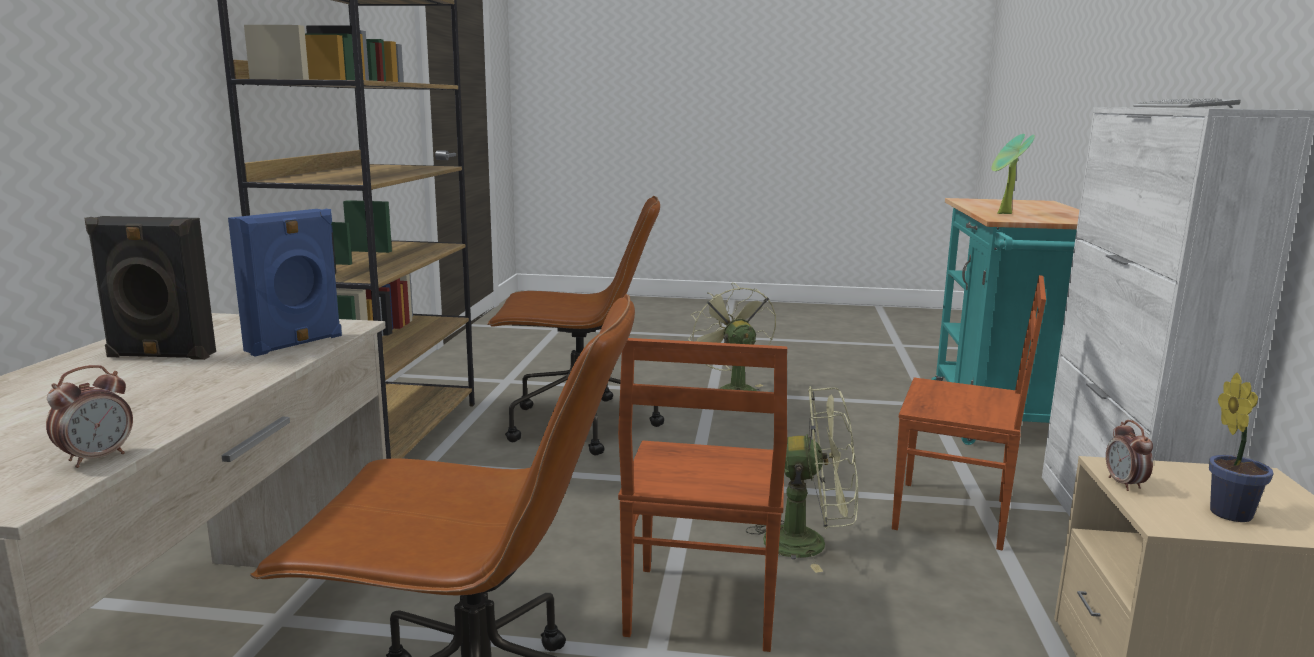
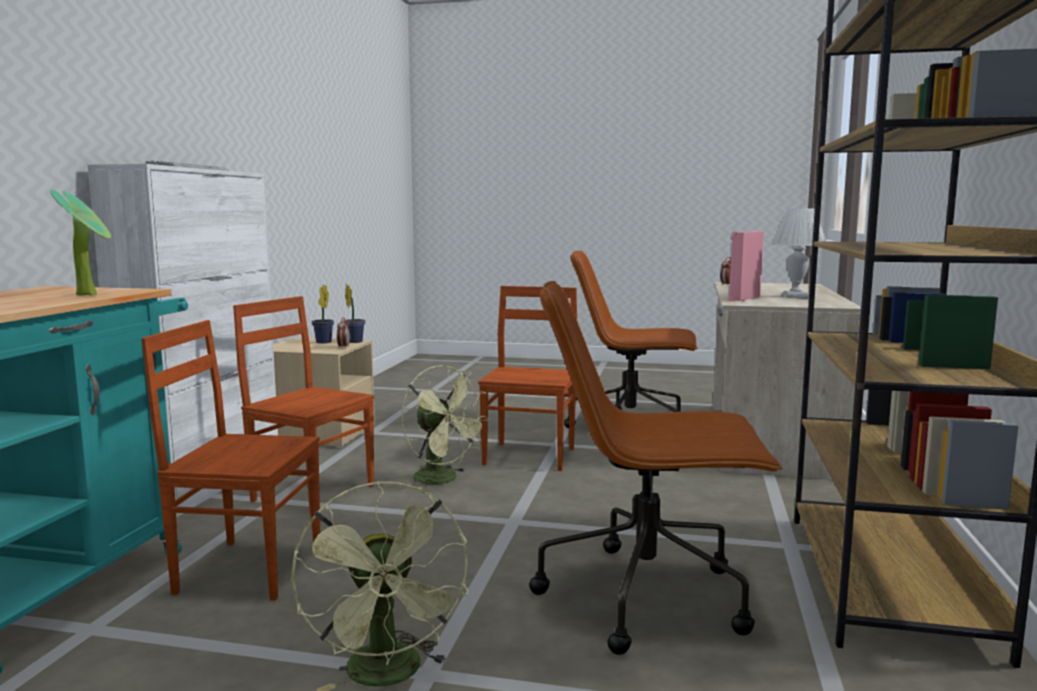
camera: 175 degrees left, 5 degrees down
(160, 356) = (794, 296): black speaker -> white table lamp
(296, 344) = (743, 298): blue speaker -> pink speaker
(809, 543) = (443, 480): green fan -> green fan turned 150 degrees counterclockwise
(889, 436) = (249, 568): none -> brown chair
(1170, 521) = (354, 341): none -> potted plant

